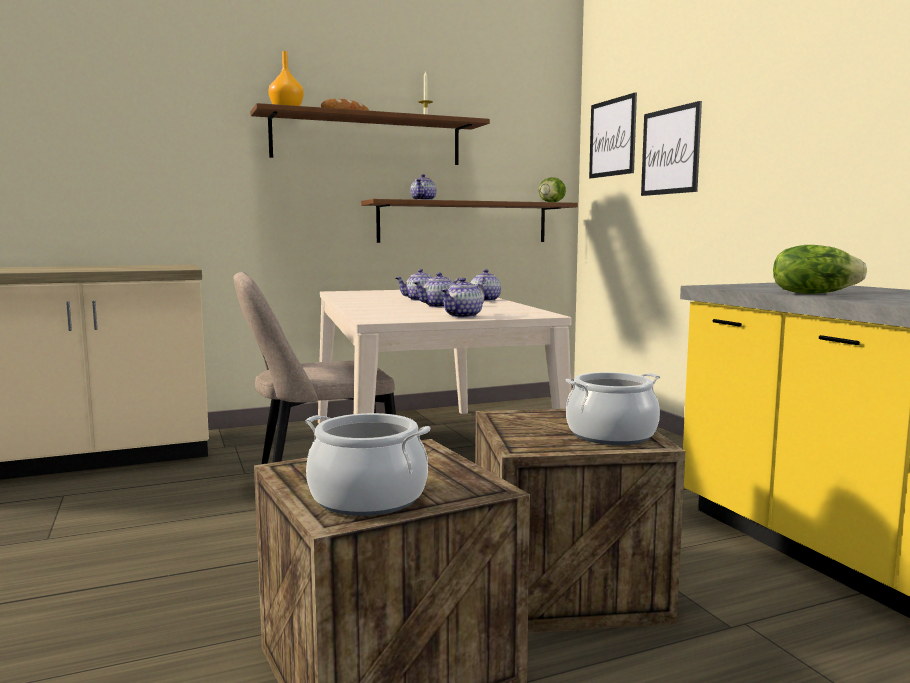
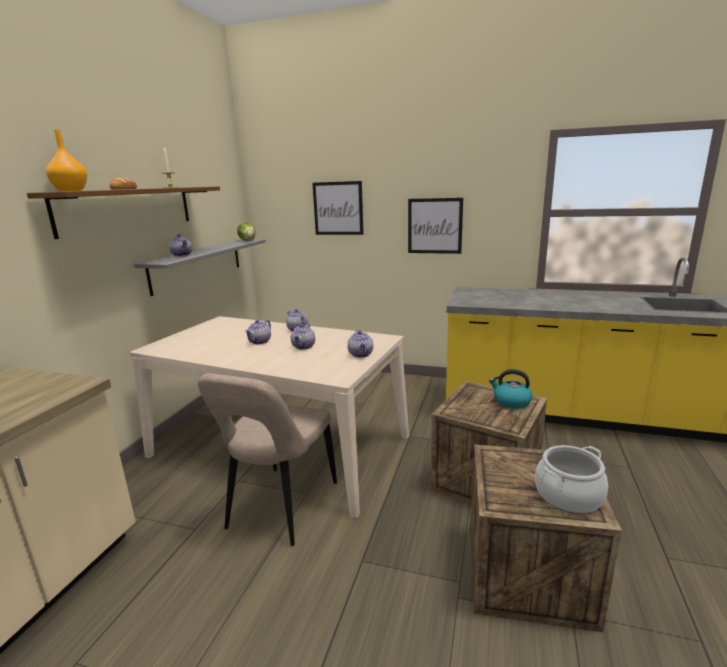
camera: 50 degrees left, 10 degrees up
(464, 222) = (198, 264): brown shelf -> grey shelf
(611, 435) = (511, 402): cooking pot -> kettle
(612, 137) = (281, 194): picture -> picture (435, 226)
(813, 294) = (518, 304): lettuce -> none

